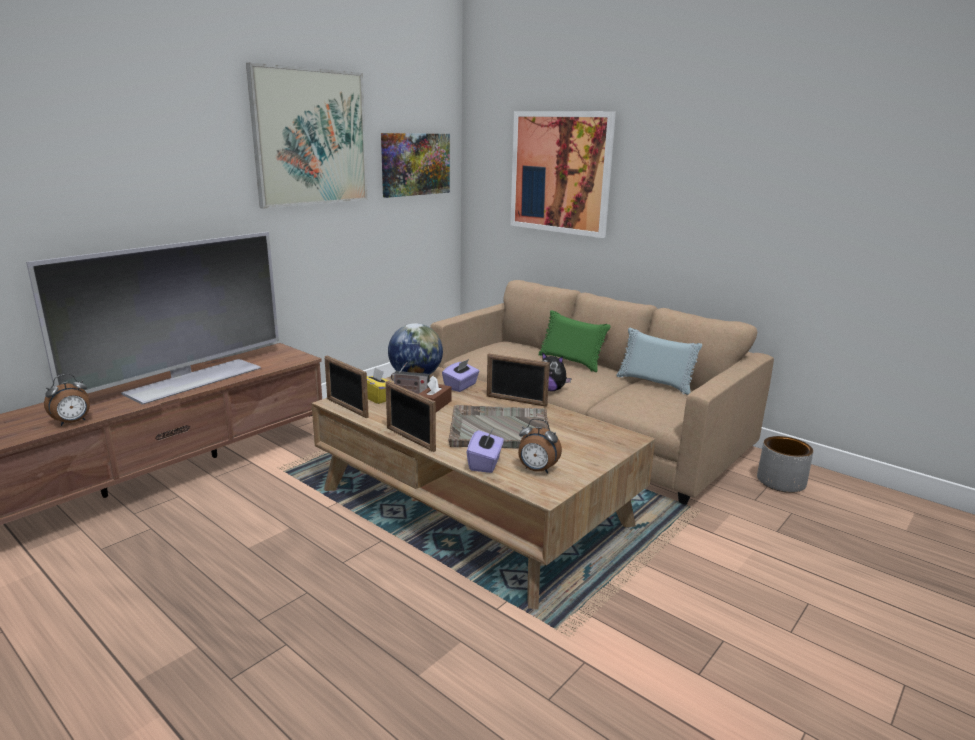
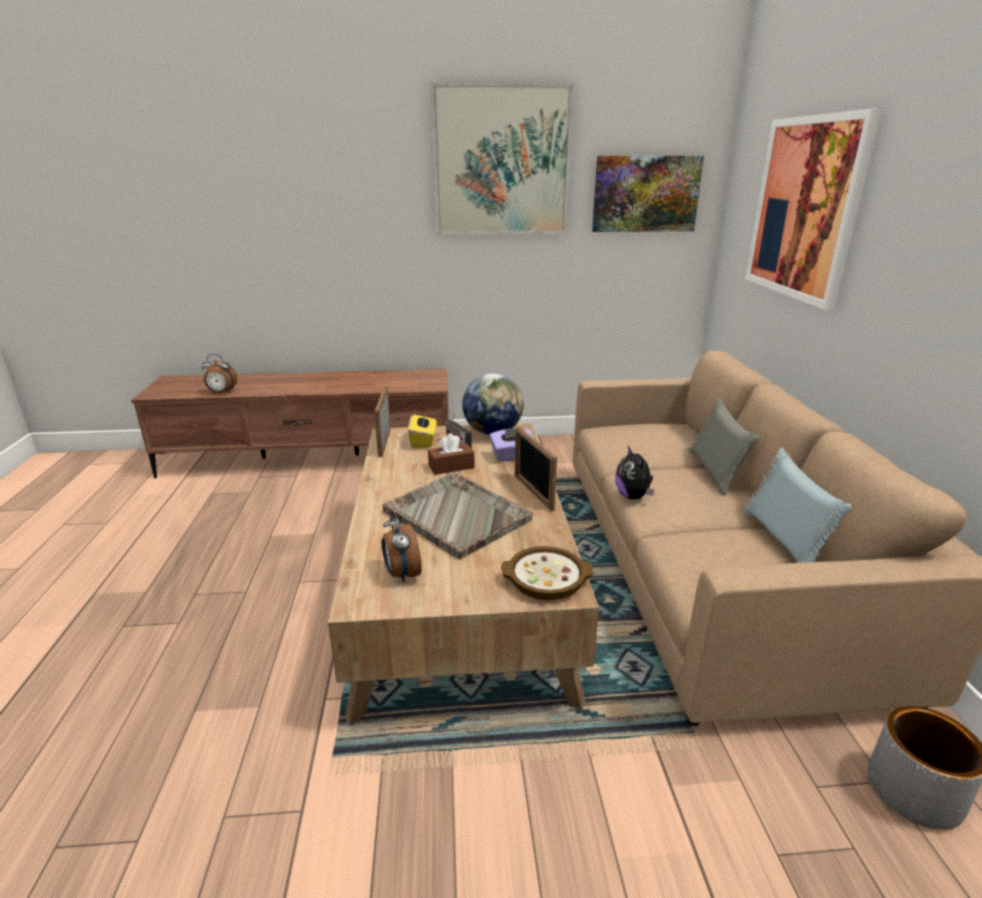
camera: 45 degrees right, 5 degrees up
(193, 380) = (334, 383): television -> none
(410, 439) = (370, 490): picture frame -> none
(485, 463) = (376, 543): purple tissue box -> none
(571, 362) = (716, 472): green pillow -> grey pillow
(611, 438) = (546, 580): none -> bowl

